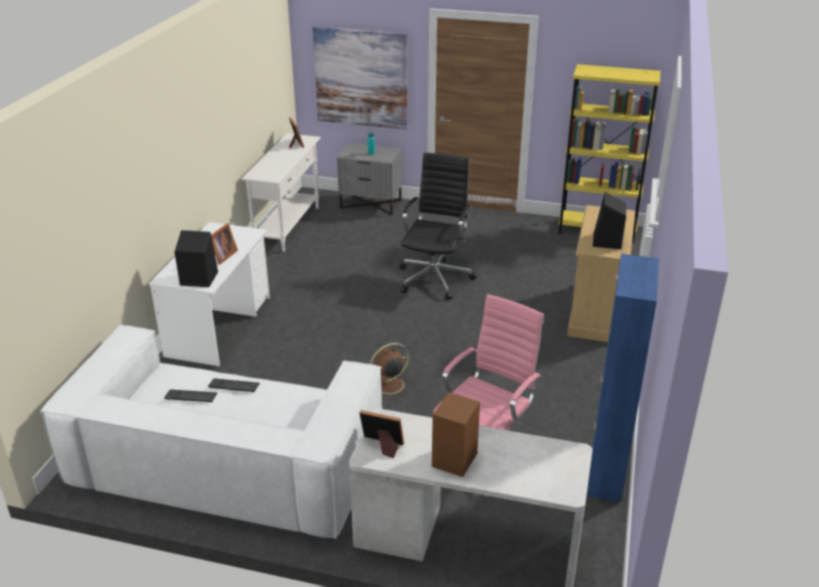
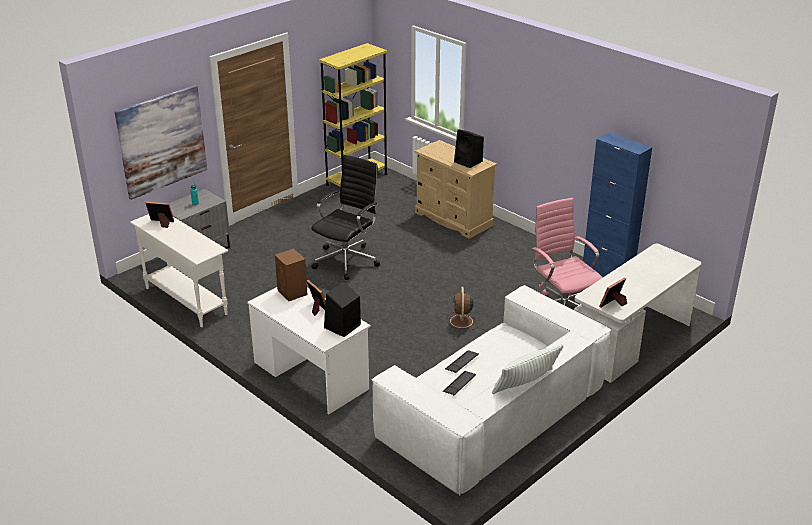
camera: 60 degrees left, 0 degrees up
(162, 426) = (525, 384): none -> pillow
(435, 278) = (347, 260): black office chair -> black office chair turned 75 degrees clockwise
(454, 460) = (642, 286): brown speaker -> brown speaker (292, 293)

